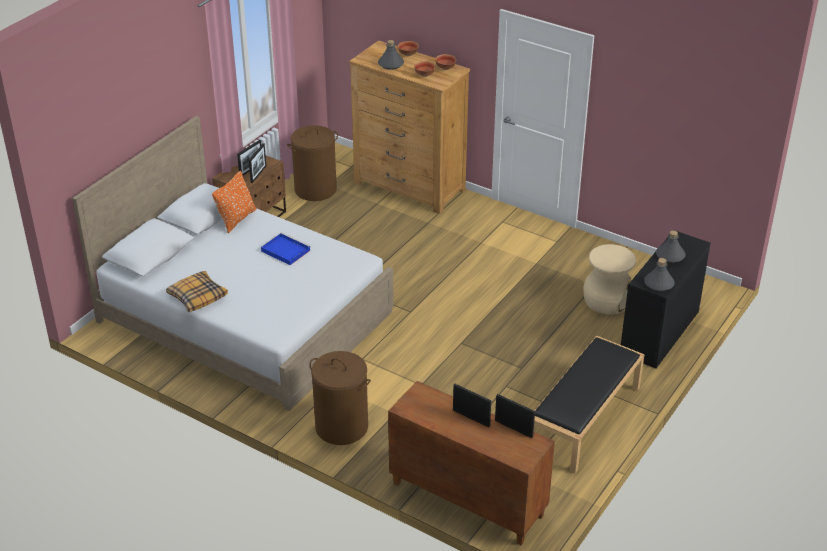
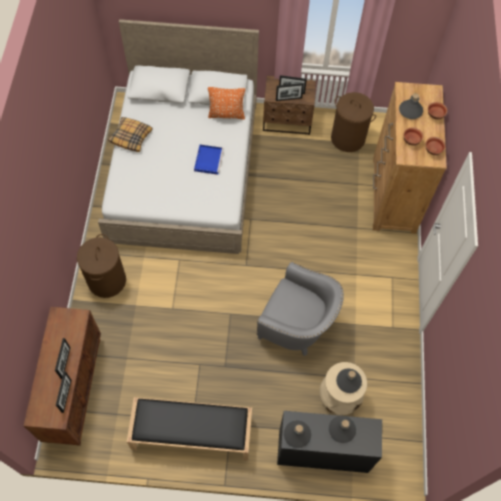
camera: 60 degrees right, 25 degrees up
(510, 301) = (297, 326): none -> grey armchair
(613, 256) = (348, 381): none -> grey bottle

